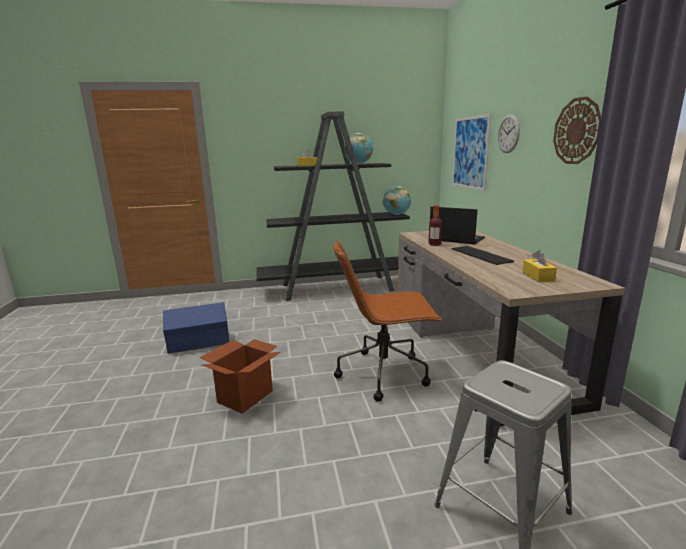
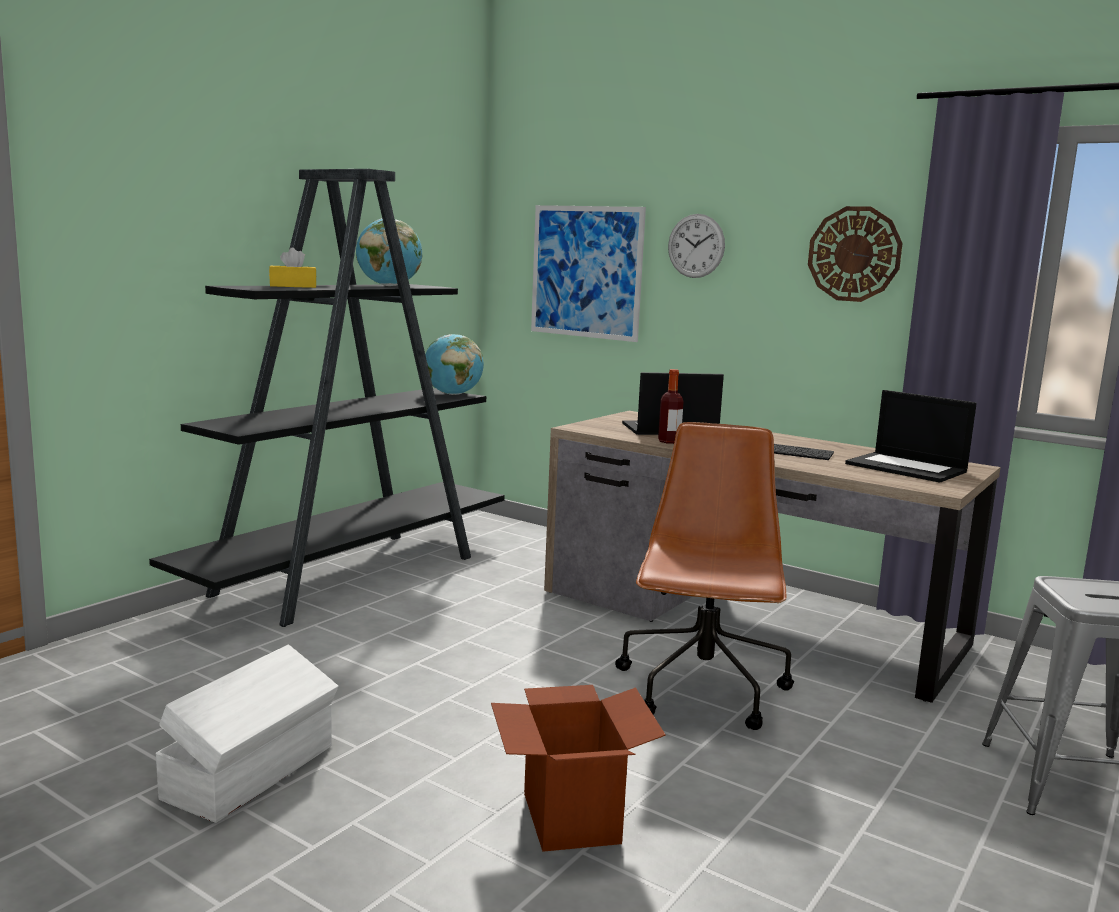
camera: 45 degrees left, 5 degrees down
(199, 343) = (253, 772): blue storage box -> white storage box
(384, 373) = (702, 691): brown office chair -> brown office chair turned 150 degrees clockwise
(538, 277) = (907, 468): yellow tissue box -> laptop

